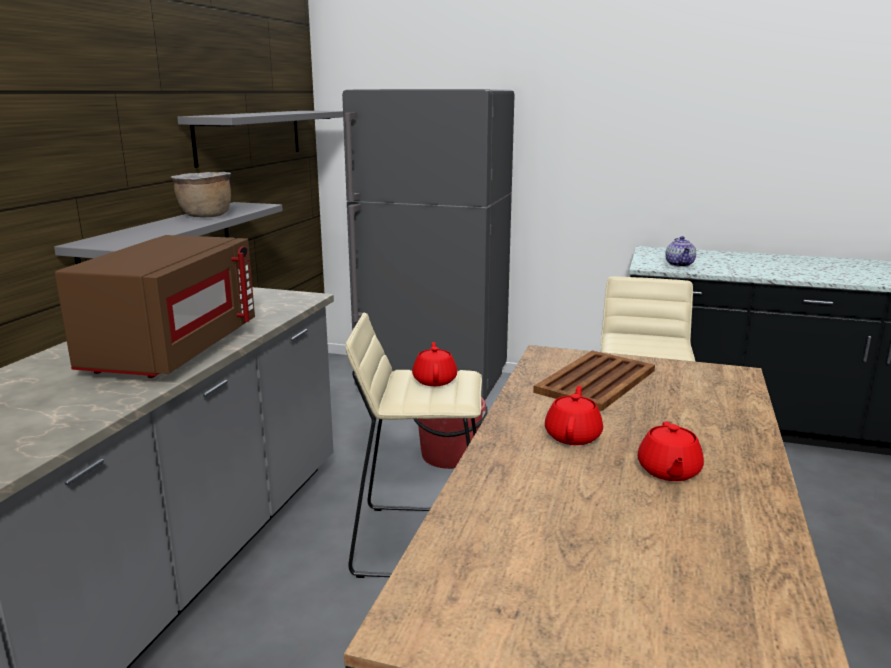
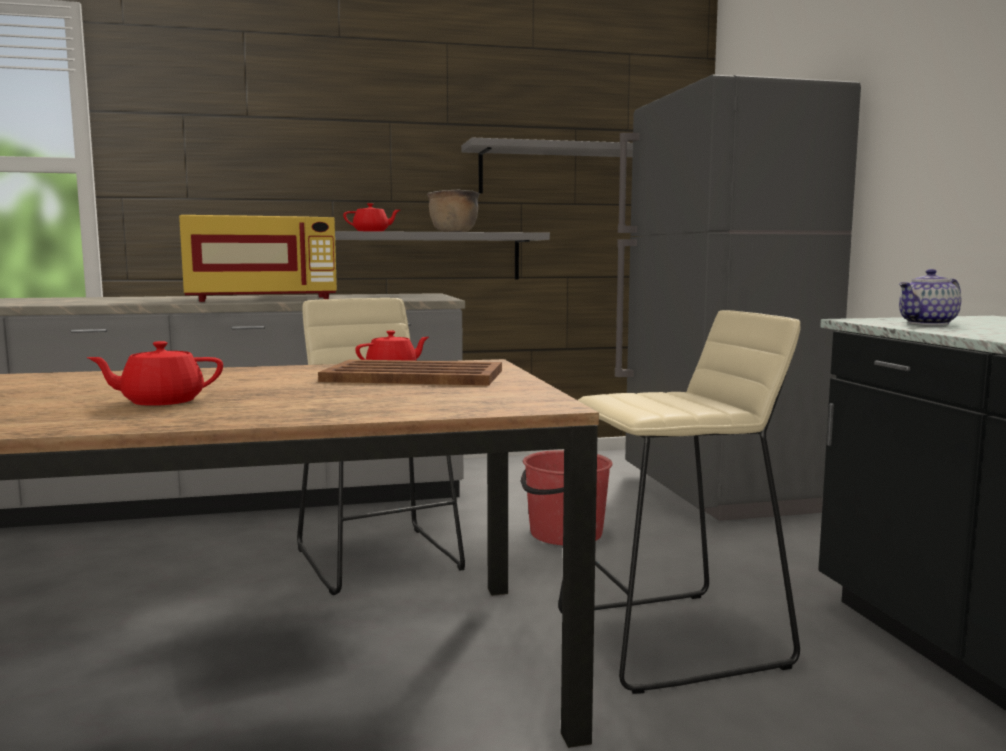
camera: 60 degrees right, 10 degrees down
(172, 350) = (262, 299): brown microwave -> yellow microwave
(573, 436) = (238, 380): red teapot -> red teapot (372, 231)

